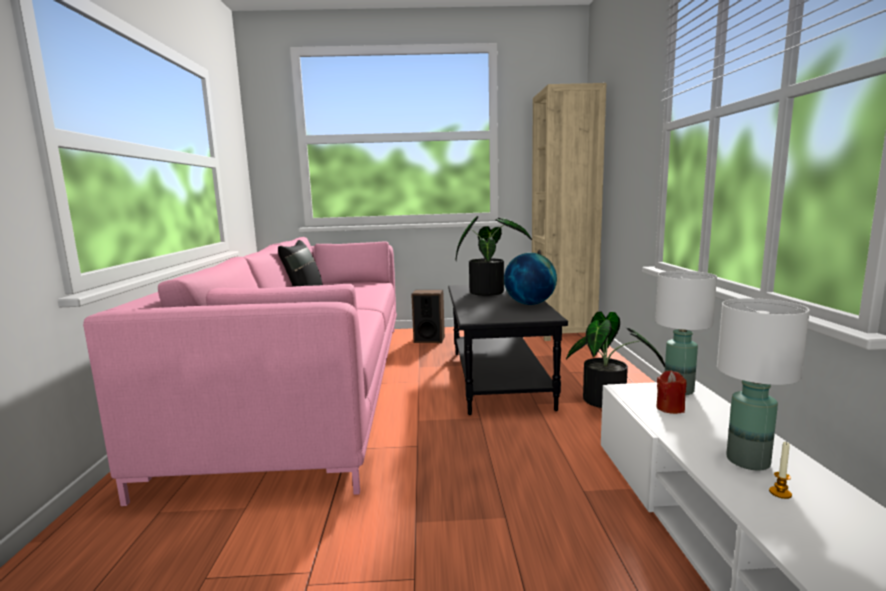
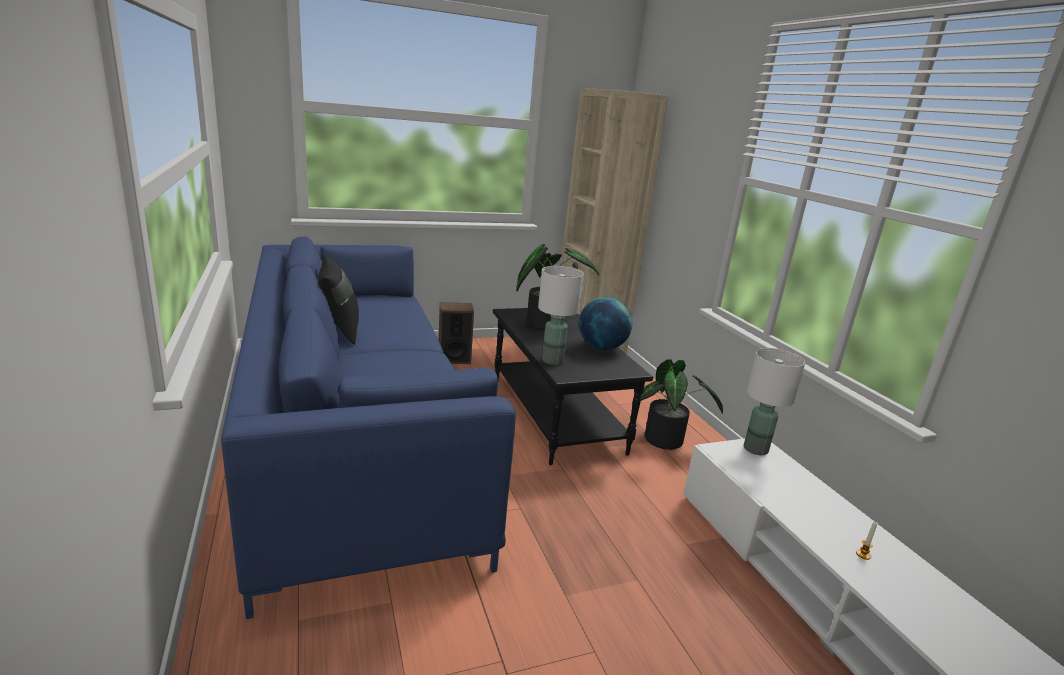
camera: 20 degrees left, 10 degrees up
(310, 385) = (355, 432): pink sofa -> blue sofa
(670, 408) = (758, 471): red candle -> none
(749, 461) = (834, 526): white table lamp -> white table lamp (553, 361)

